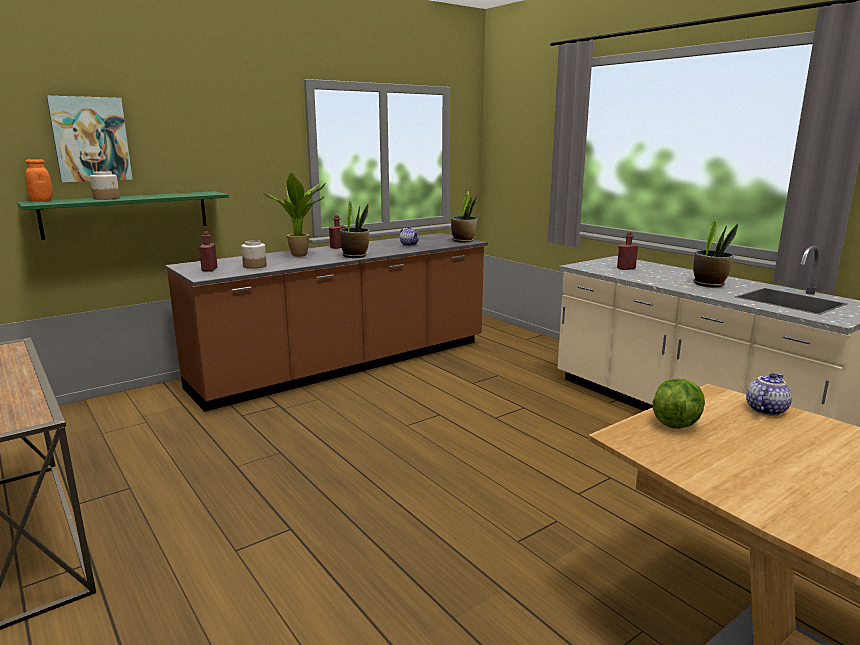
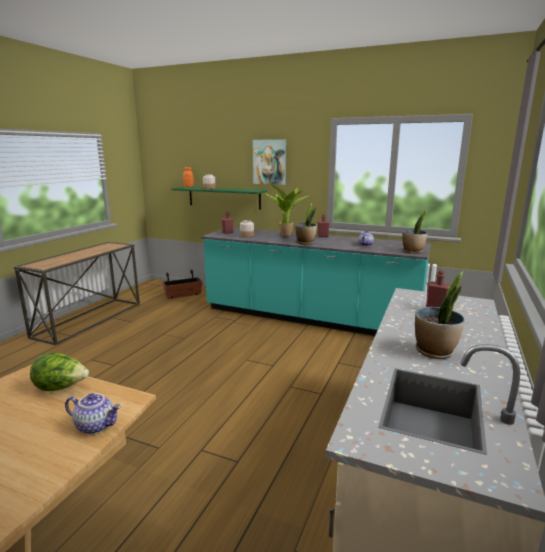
camera: 60 degrees right, 0 degrees up
(90, 139) = (212, 158): picture -> picture (269, 162)
(97, 421) = (183, 295): none -> planter
(346, 365) = (309, 317): brown counter -> turquoise counter

